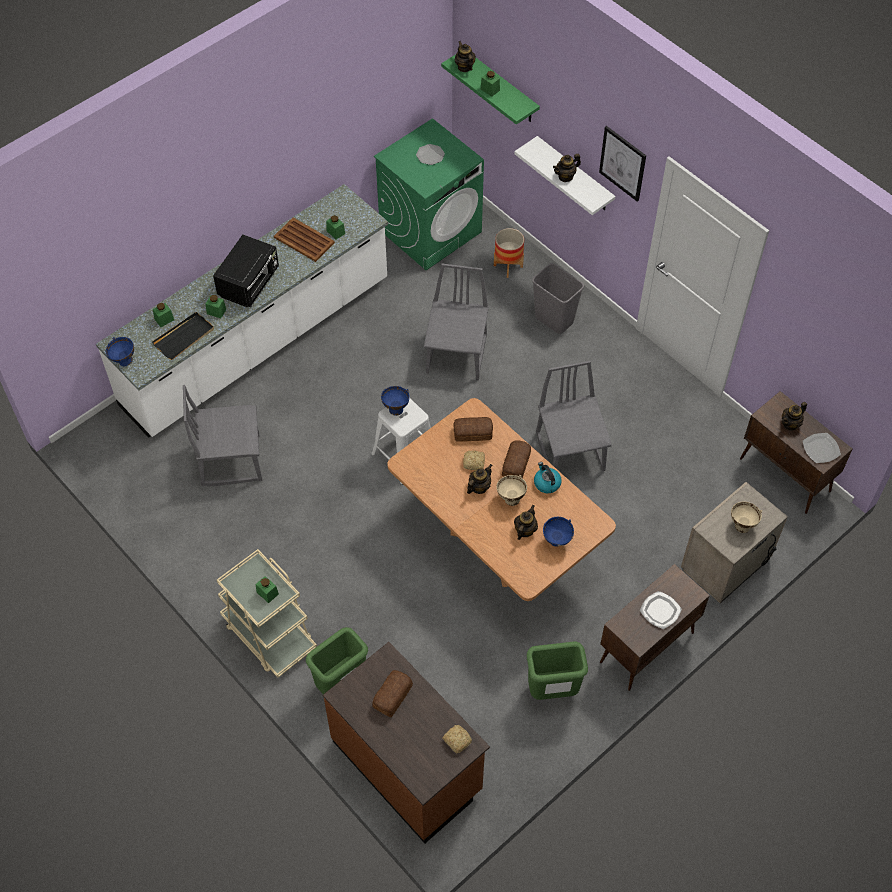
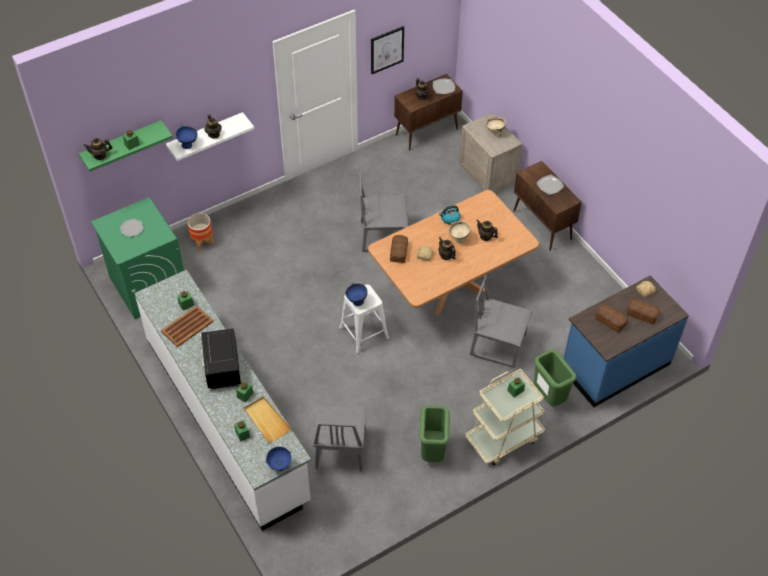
camera: 80 degrees left, 5 degrees down
(184, 337) = (266, 420): black tray -> beige tray
(250, 283) = (222, 369): black microwave -> black microwave turned 135 degrees counterclockwise
(408, 765) = (614, 365): brown counter -> blue counter
(457, 354) = (278, 287): grey chair -> grey chair (498, 344)
(517, 463) = (430, 232): bread -> bread (641, 313)
(552, 691) = (567, 279): green trash can -> green trash can (433, 452)
(554, 319) = (263, 224): grey trash can -> none
(557, 541) = (497, 221): blue bowl -> blue bowl (188, 145)
(623, 163) = (241, 83): picture -> picture (387, 49)

